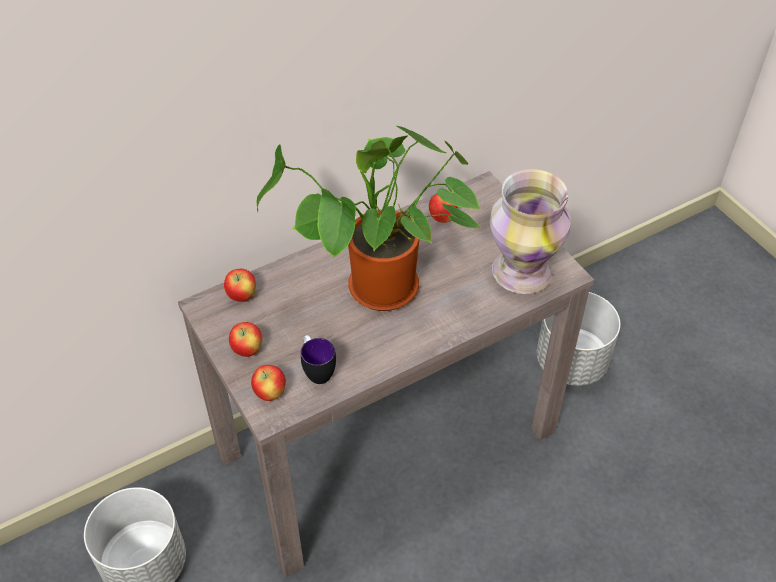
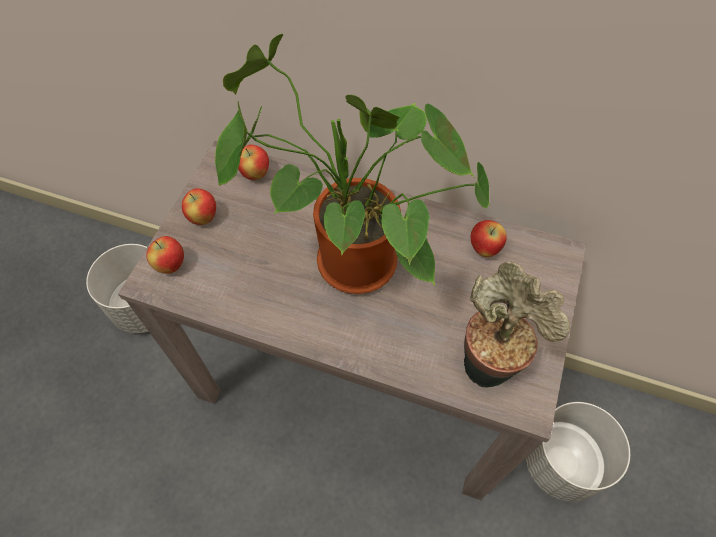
camera: 50 degrees right, 10 degrees up
(317, 370) = (221, 280): mug -> none
(521, 271) = (489, 361): vase -> potted plant

